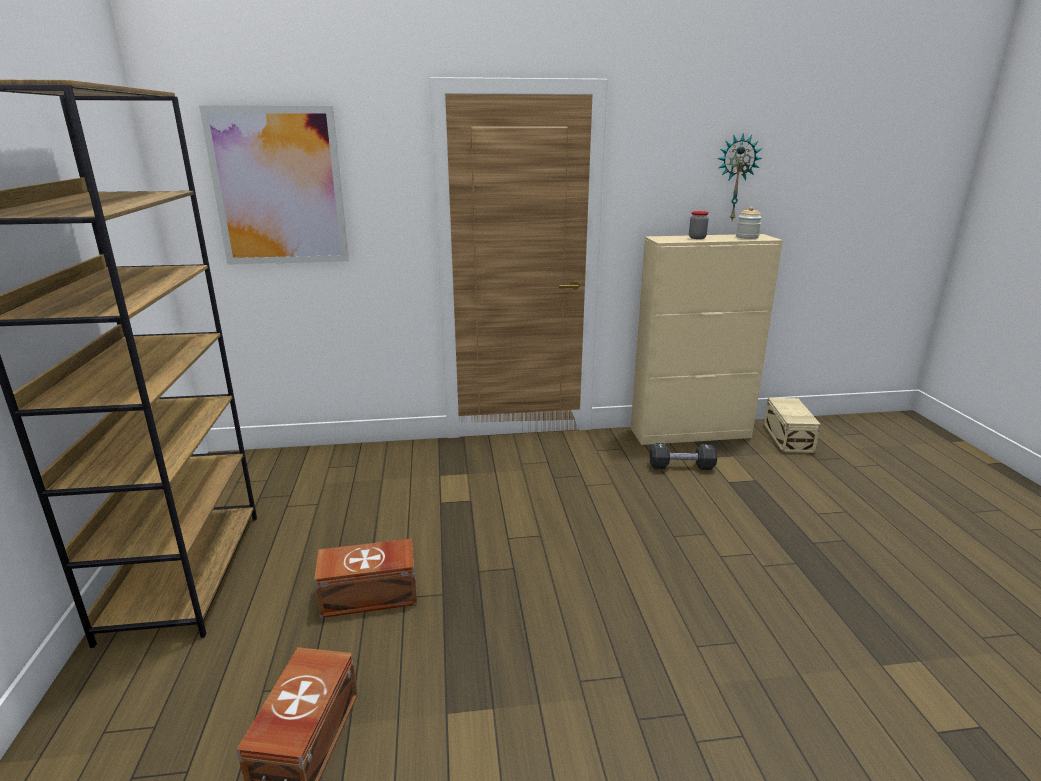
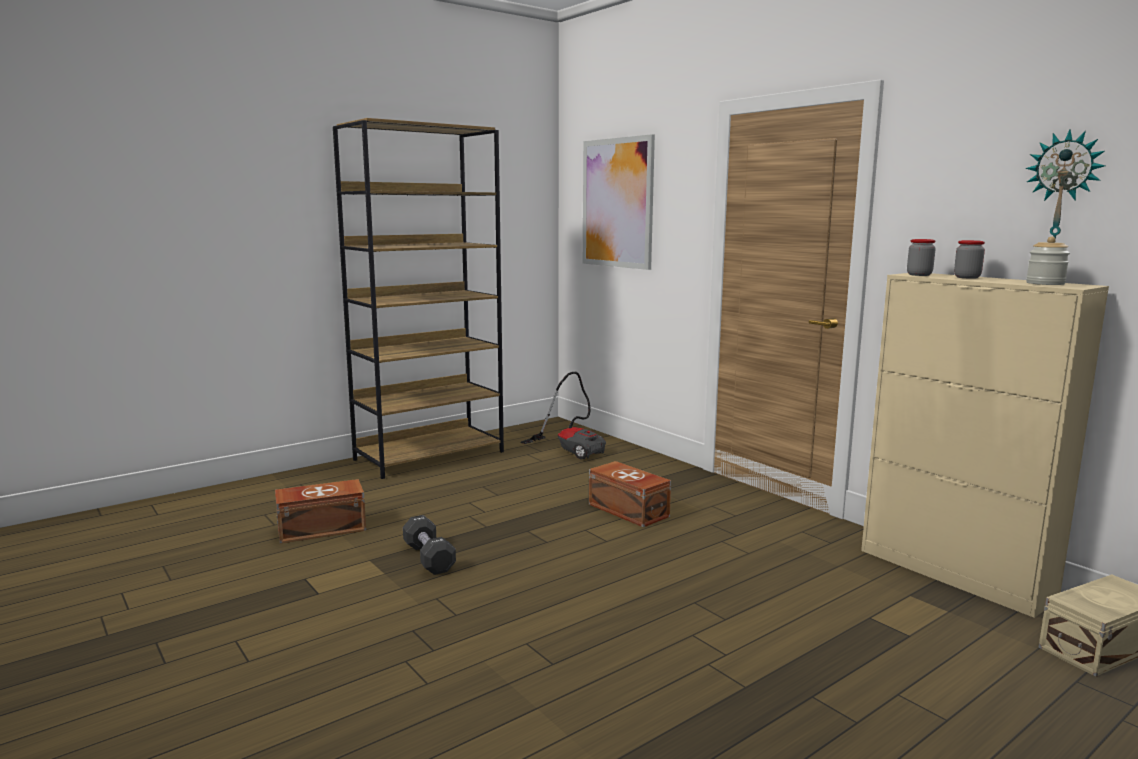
camera: 60 degrees right, 10 degrees down
(313, 477) = (571, 449): none -> vacuum cleaner
(371, 596) = (460, 506): brown storage box -> brown storage box (628, 511)
(671, 240) = (919, 275): none -> jar
(681, 466) = (853, 582): black dumbbell -> black dumbbell (429, 558)

